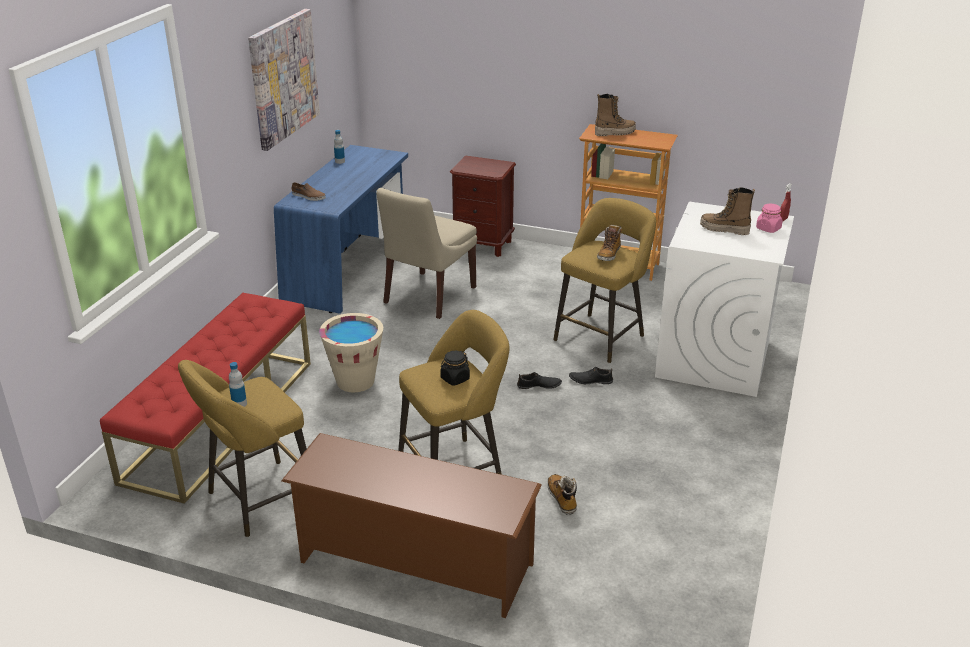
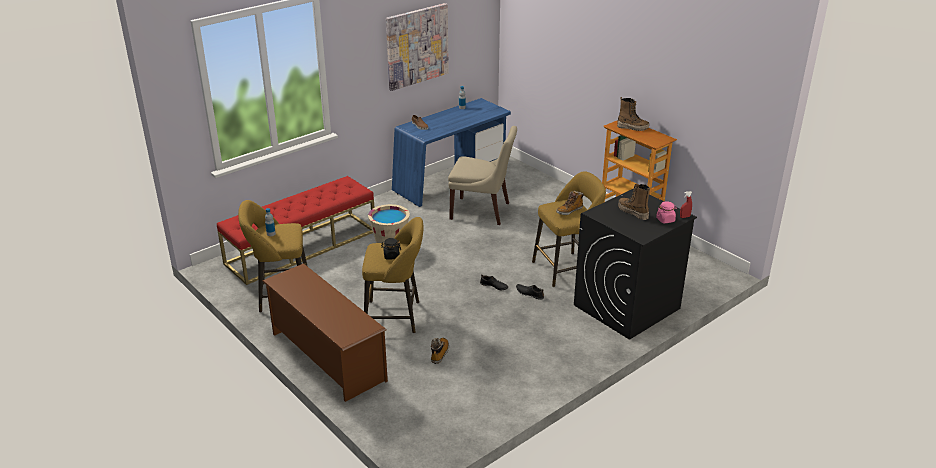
camera: 30 degrees right, 0 degrees up
(428, 296) = (482, 211): beige chair -> beige chair turned 135 degrees counterclockwise
(482, 245) = (550, 188): brown nightstand -> none
(713, 359) = (626, 307): white washing machine -> black washing machine

